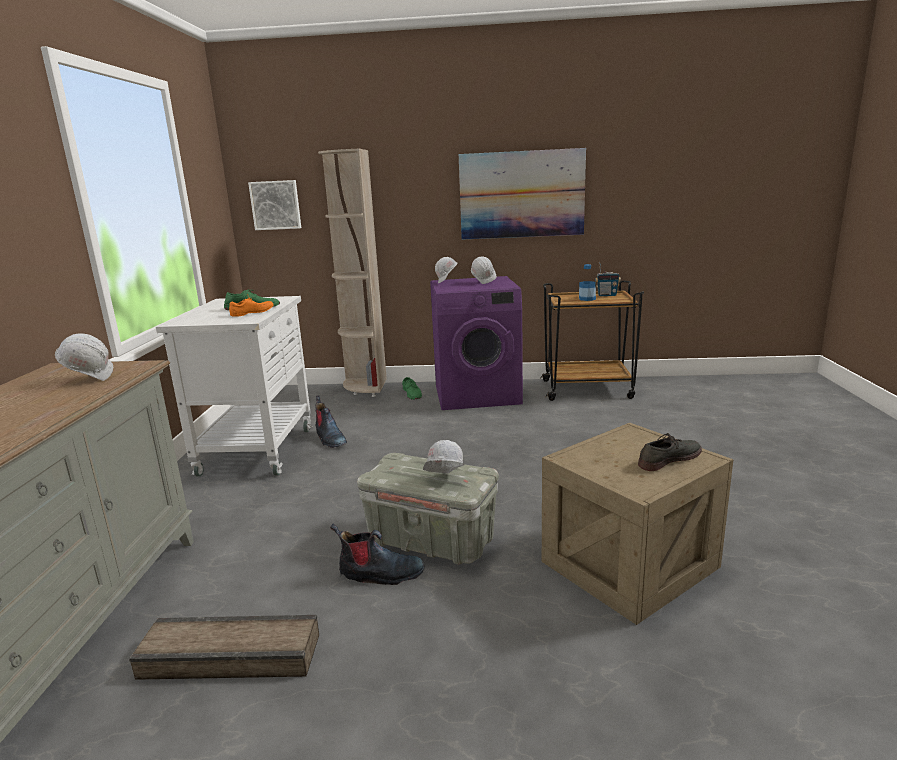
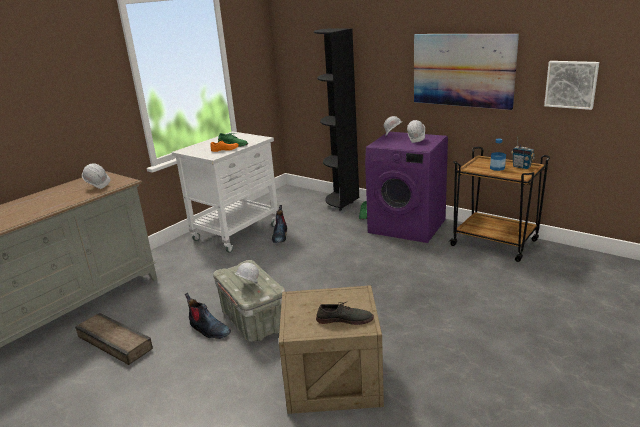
camera: 35 degrees right, 5 degrees up
(276, 205) = (298, 63): picture -> picture (571, 84)
(364, 391) = (339, 204): beige bookcase -> black bookcase

